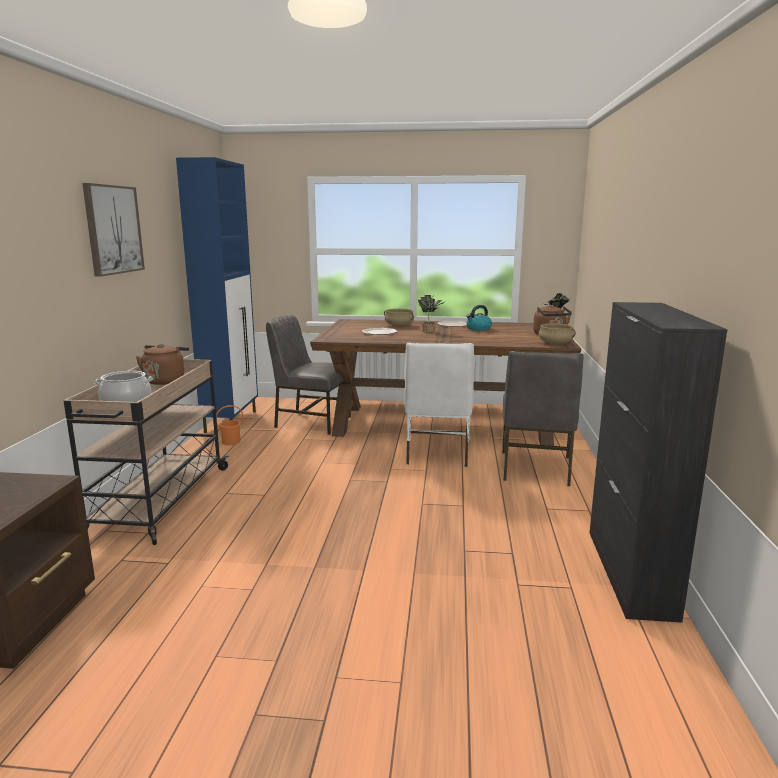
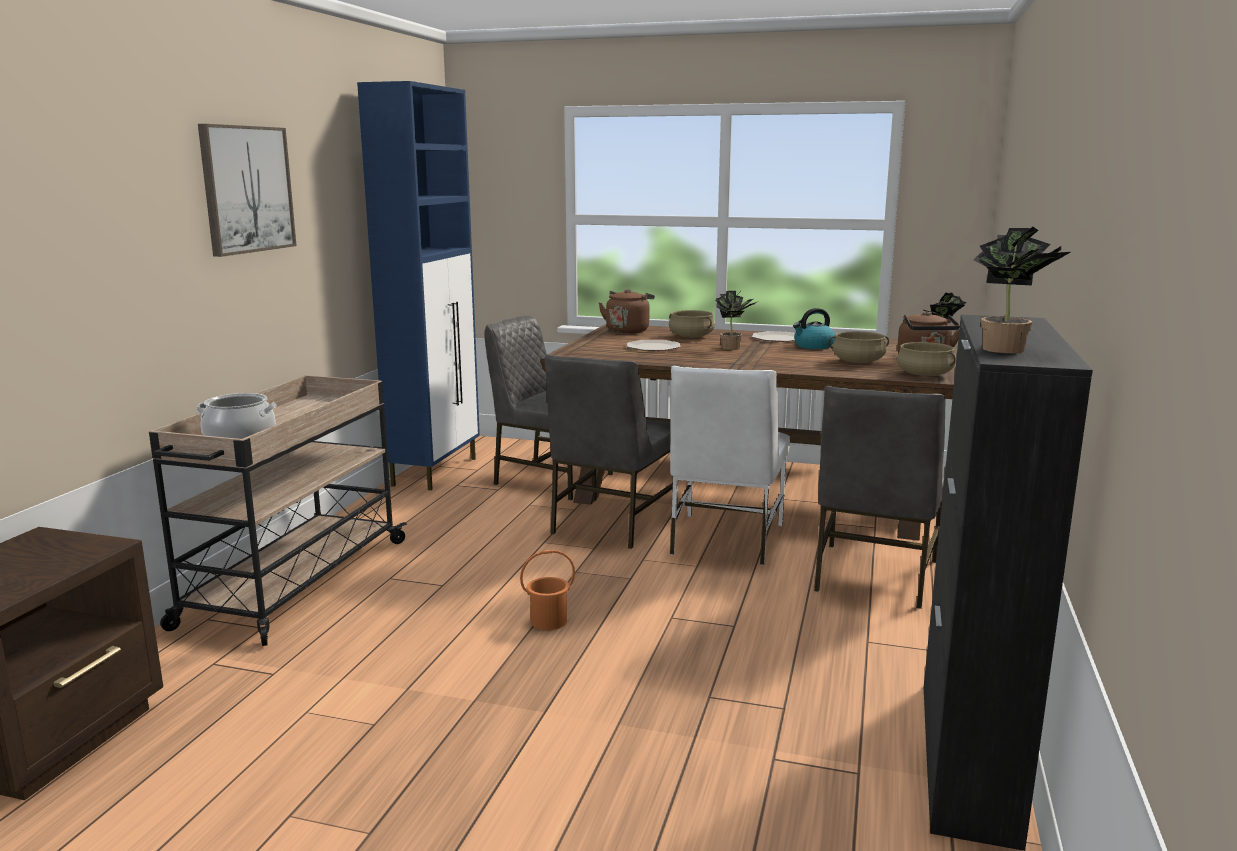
camera: 10 degrees right, 0 degrees up
(165, 380) = (312, 408): brown kettle -> brown kettle (628, 330)
(231, 442) = (424, 502): orange bucket -> orange bucket (549, 621)
(361, 447) = (611, 523): none -> grey chair
(511, 337) = (858, 362): none -> beige cooking pot
(668, 320) = (1009, 350): none -> potted plant

